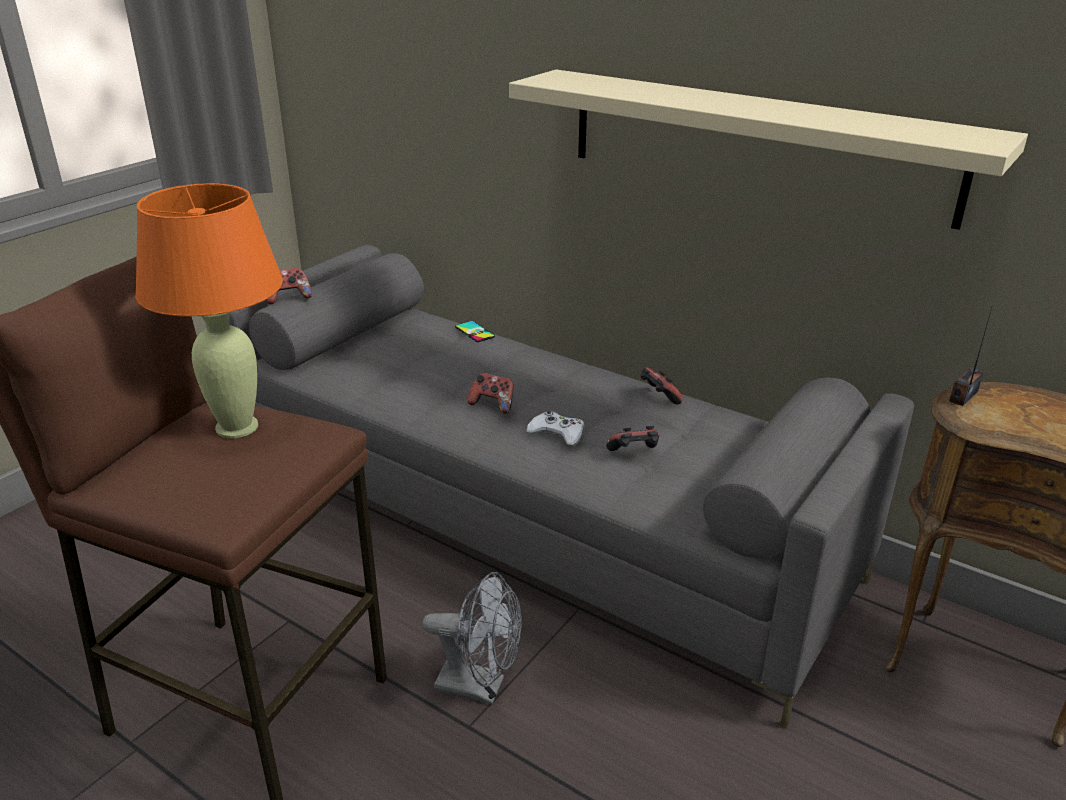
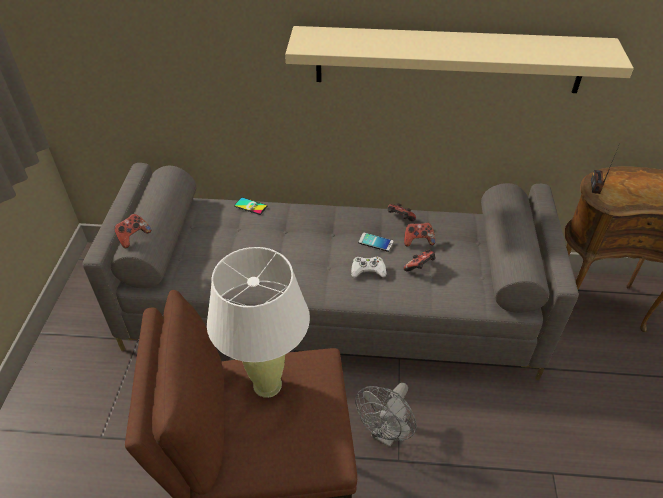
camera: 30 degrees left, 15 degrees up
(237, 427) = (267, 384): orange table lamp -> white table lamp
(480, 686) = (386, 433): grey fan -> grey fan turned 135 degrees clockwise
(493, 404) = (313, 262): game controller -> game controller (418, 240)
(598, 410) = (375, 242): none -> phone

